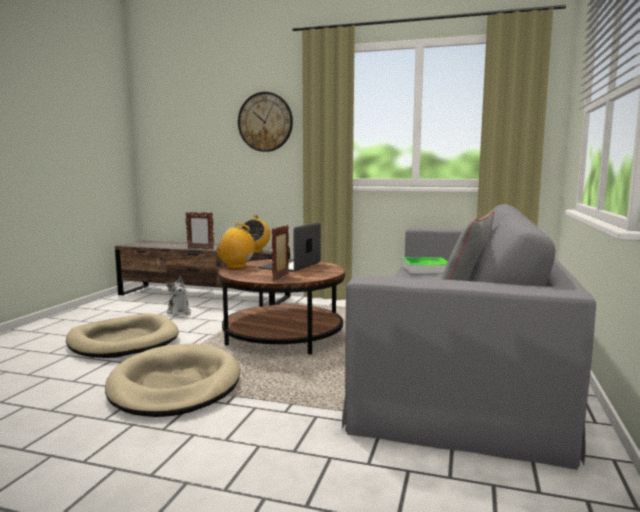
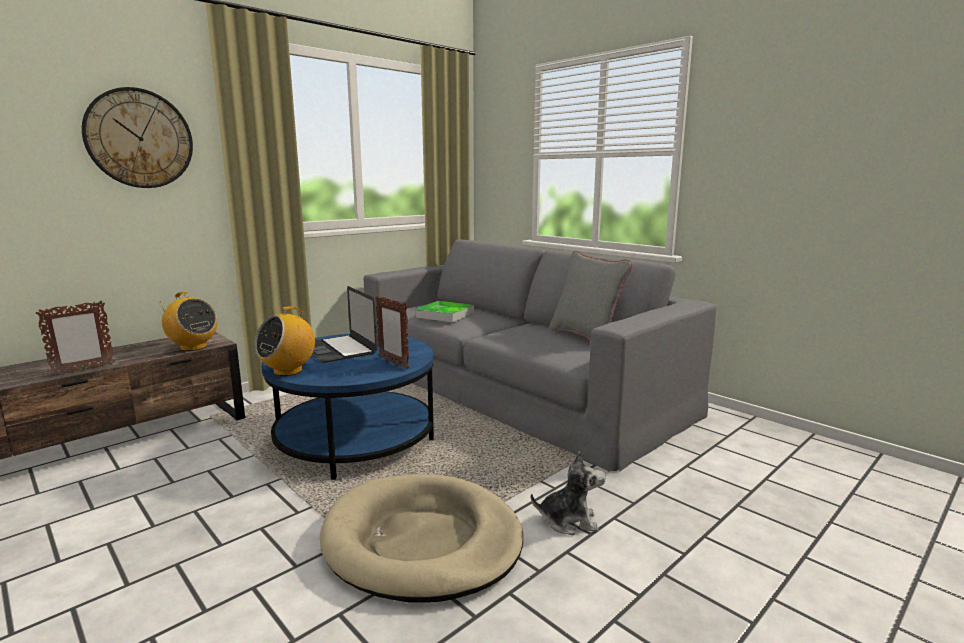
camera: 60 degrees left, 5 degrees up
(123, 341) = (175, 562): beige dog bed -> none
(179, 312) = (120, 487): plush toy -> plush toy (569, 521)
(283, 336) = (355, 439): brown coffee table -> blue coffee table

